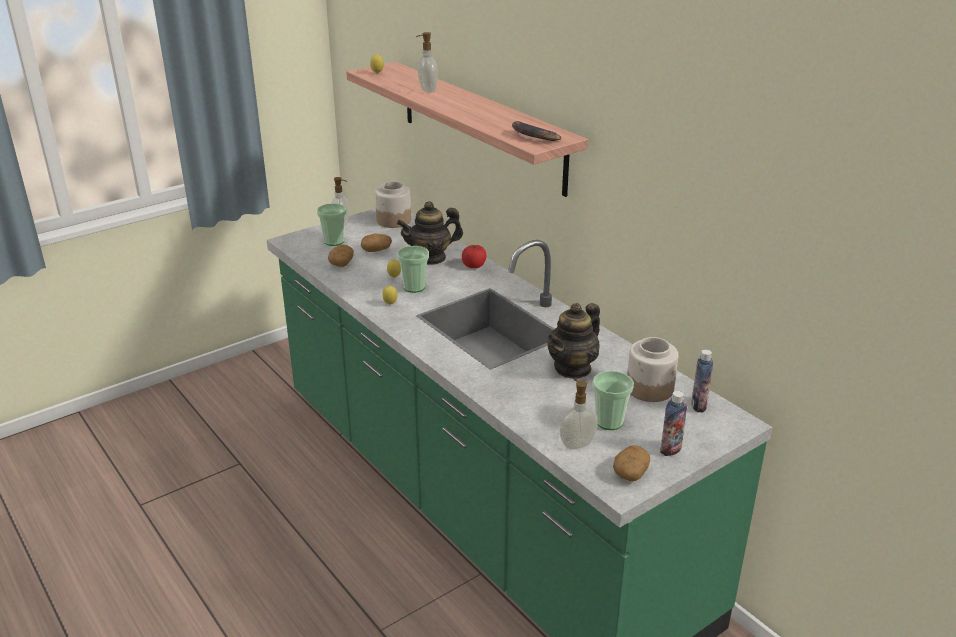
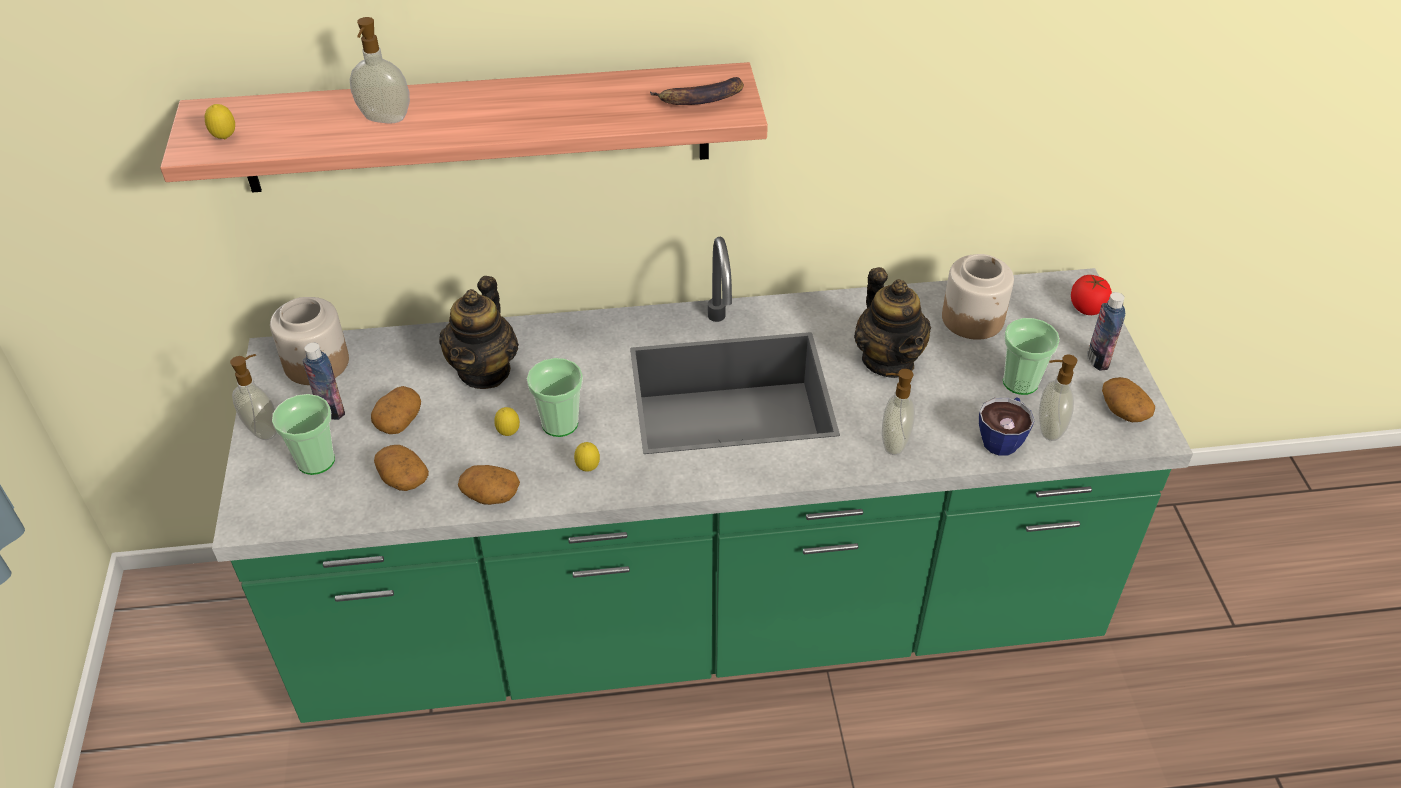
camera: 60 degrees left, 15 degrees up
(350, 286) = (490, 495): none -> potato
(474, 265) = (551, 336): tomato -> tomato (1087, 307)
(502, 388) = (893, 443): none -> soap dispenser
(548, 427) = (1002, 438): none -> cup
(698, 405) = (1028, 299): bottle -> bottle (331, 410)

